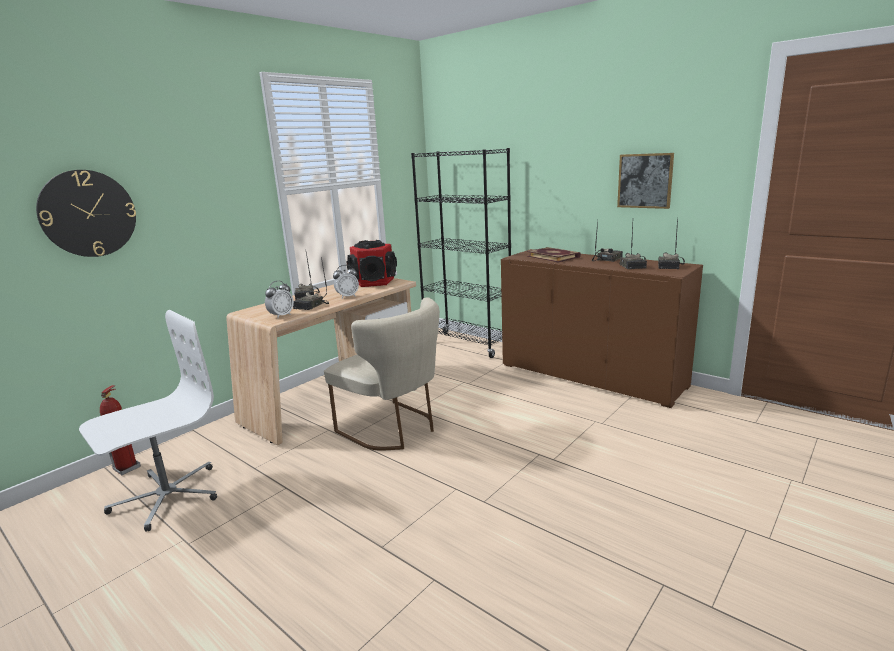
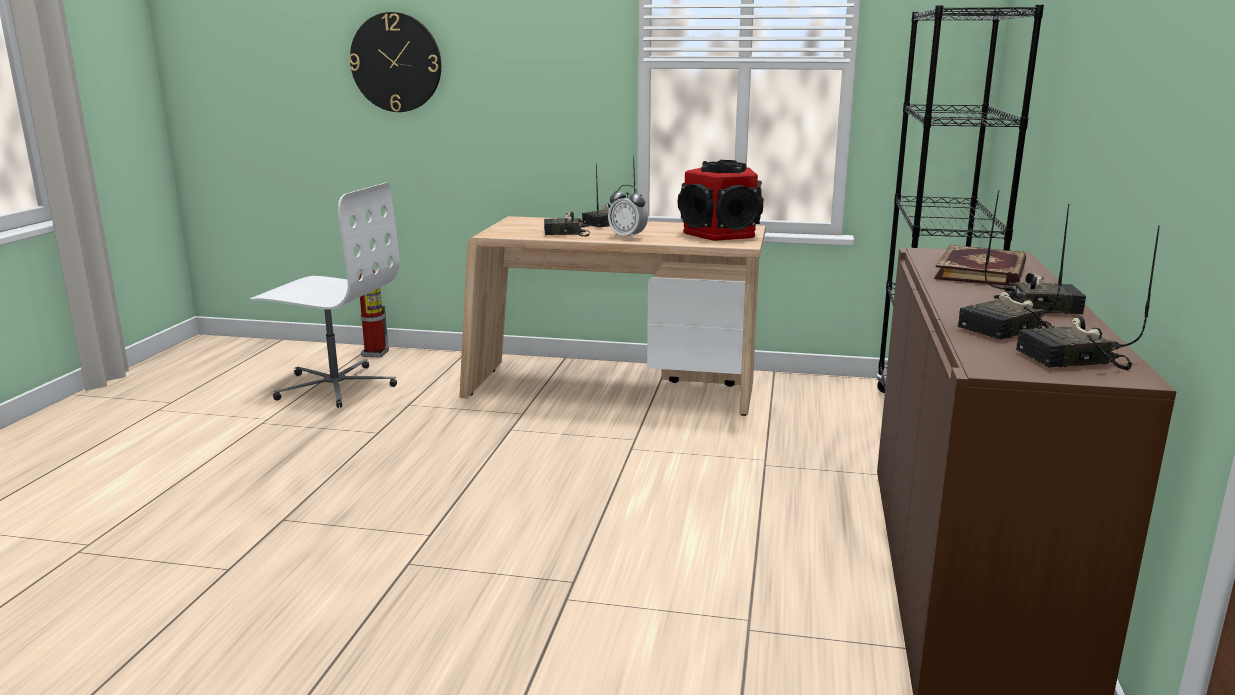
camera: 60 degrees right, 0 degrees up
(281, 316) = (512, 232): alarm clock -> none
(394, 429) = (558, 451): beige chair -> none
(645, 181) = (1163, 107): picture -> none

